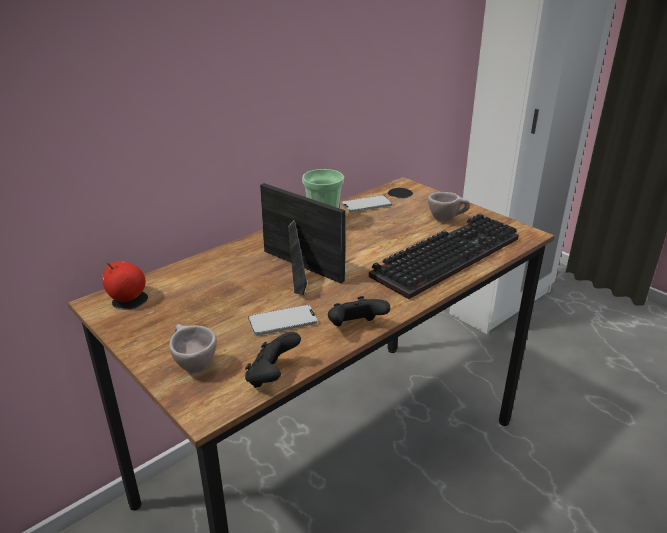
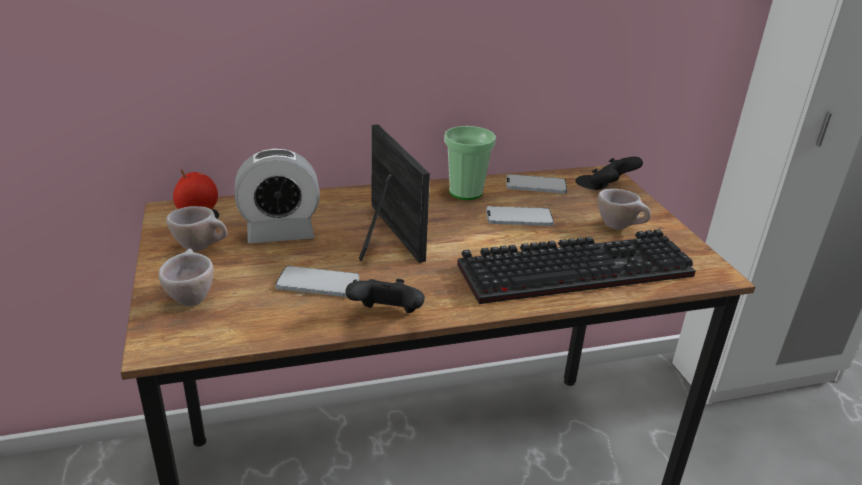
camera: 25 degrees right, 0 degrees up
(160, 324) = (202, 247): none -> beige cup
(214, 293) = (280, 233): none -> alarm clock
(272, 377) = (251, 336): black game controller -> black game controller (610, 188)
(377, 231) = (519, 217): none -> phone

